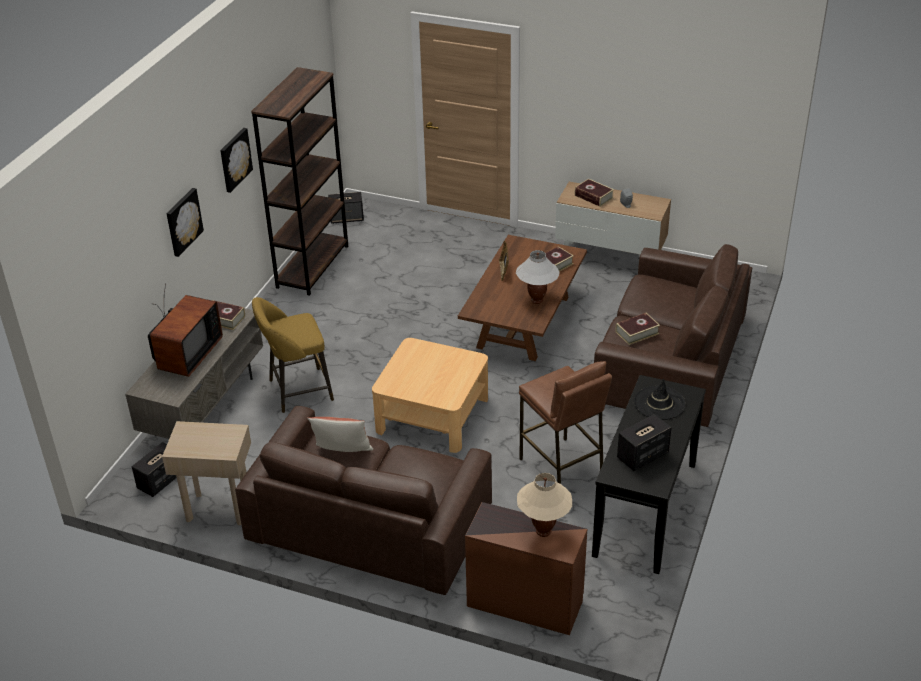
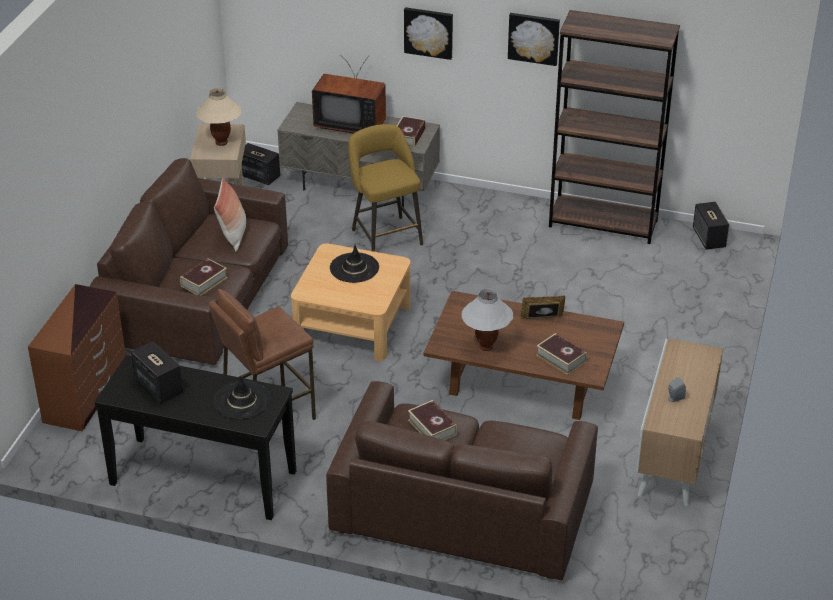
camera: 85 degrees right, 0 degrees up
(415, 370) = (354, 268): none -> black hat
(543, 531) = (71, 328): beige table lamp -> beige table lamp (221, 142)
(593, 197) = (688, 369): book -> book (204, 282)

